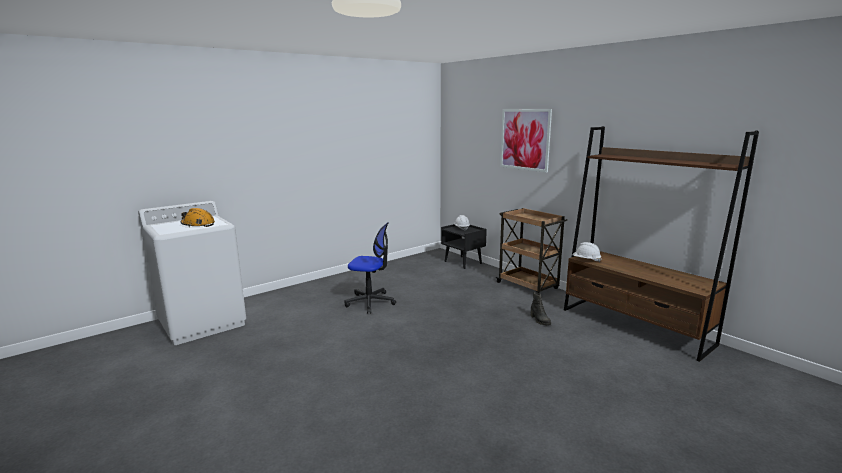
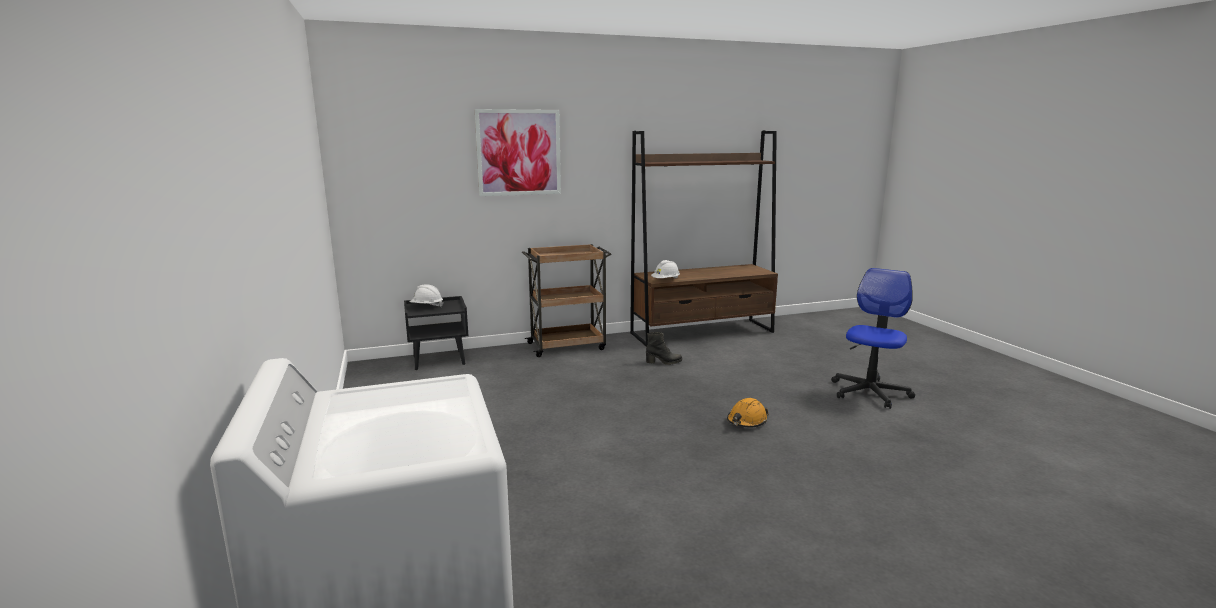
camera: 70 degrees left, 0 degrees up
(198, 224) = (420, 408): orange hard hat -> orange hard hat (746, 421)
(370, 302) = (512, 450): office chair -> office chair (869, 392)

